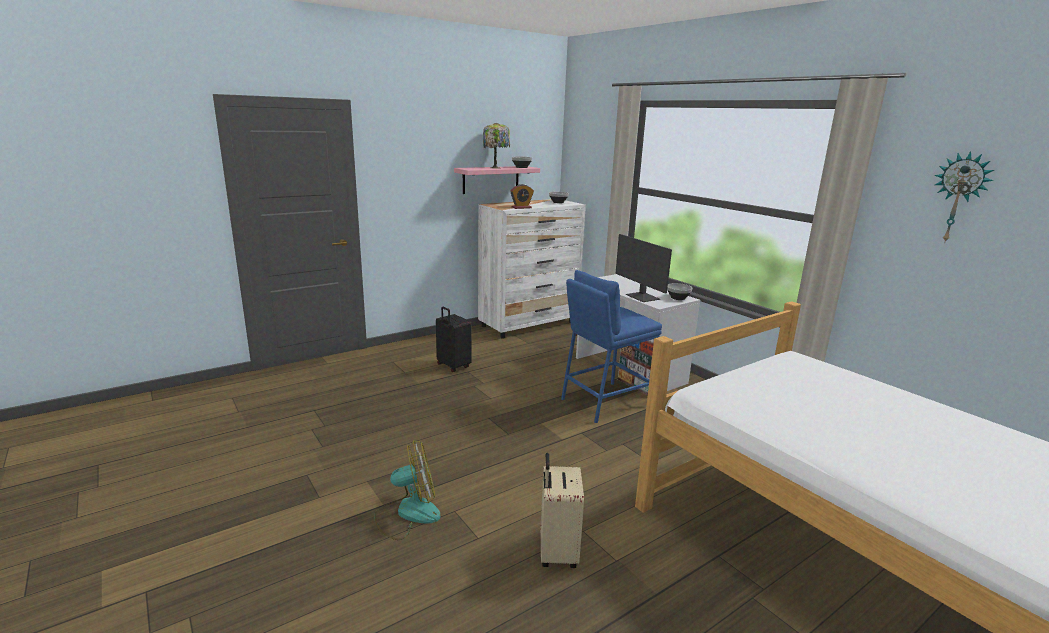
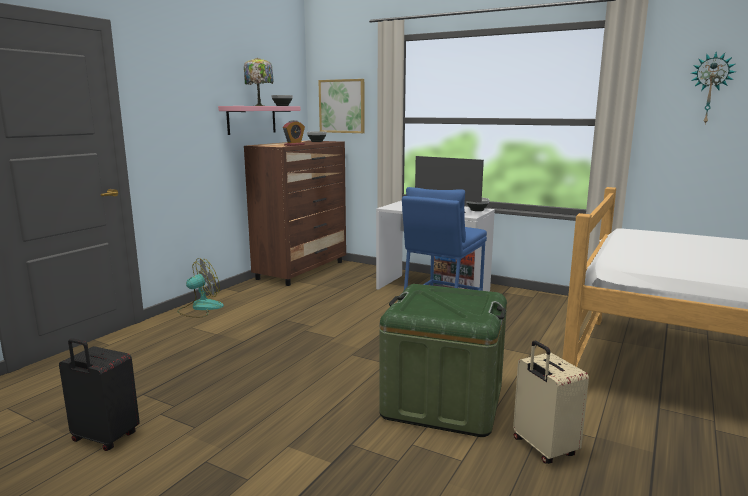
camera: 25 degrees left, 5 degrees down
(408, 513) = (368, 462): fan -> fan (200, 308)
(452, 366) = (264, 318): black suitcase -> black suitcase (104, 438)
(518, 483) = (443, 401): none -> green storage box
(529, 324) = (302, 270): white dresser -> brown dresser
(587, 168) = (342, 106): none -> picture

